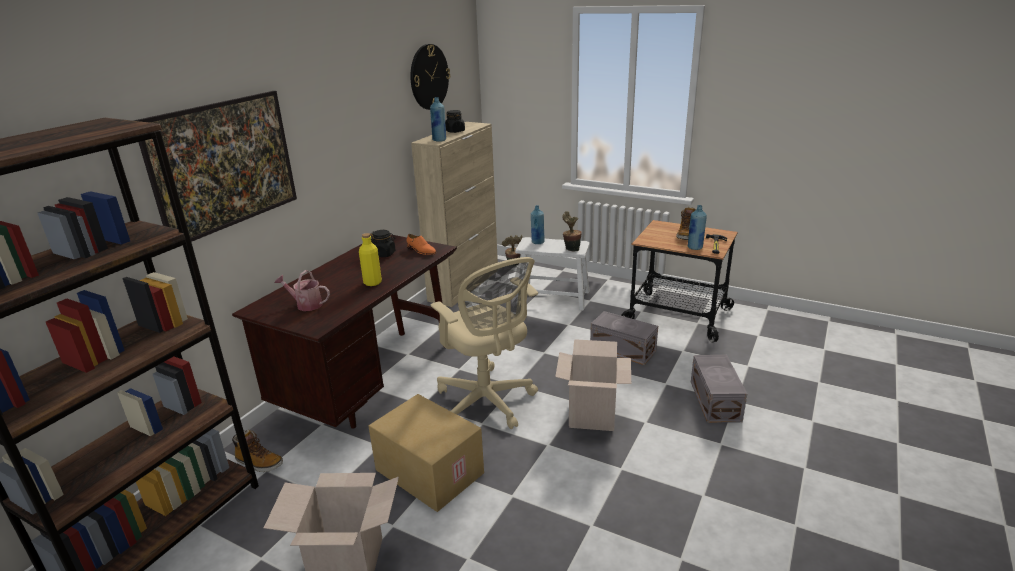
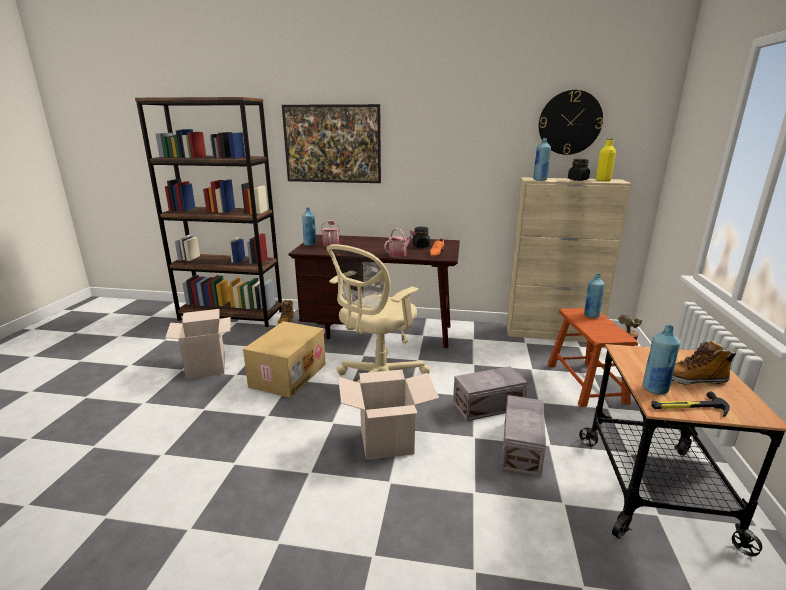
camera: 70 degrees right, 5 degrees down
(290, 320) = (310, 244): none -> blue bottle
(372, 282) = (371, 251): yellow bottle -> yellow bottle (603, 180)
(402, 269) = (399, 254): none -> watering can
(553, 297) = (585, 383): white stool -> brown stool
(571, 249) = (597, 333): potted plant -> none
(716, 400) = (464, 546): grey storage box -> grey storage box (489, 406)

